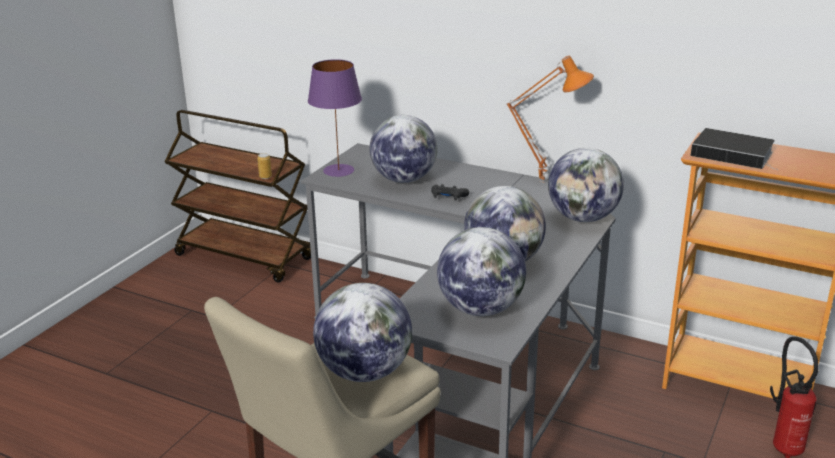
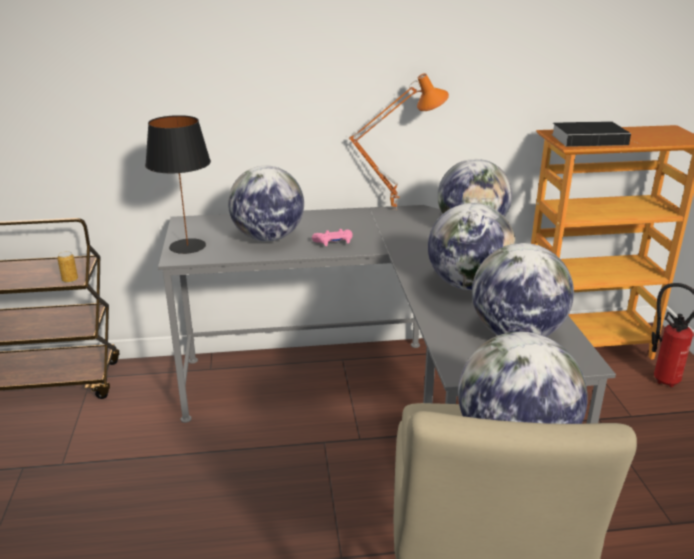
camera: 35 degrees left, 0 degrees up
(339, 171) = (188, 246): purple table lamp -> black table lamp
(448, 197) = (334, 243): black game controller -> pink game controller

